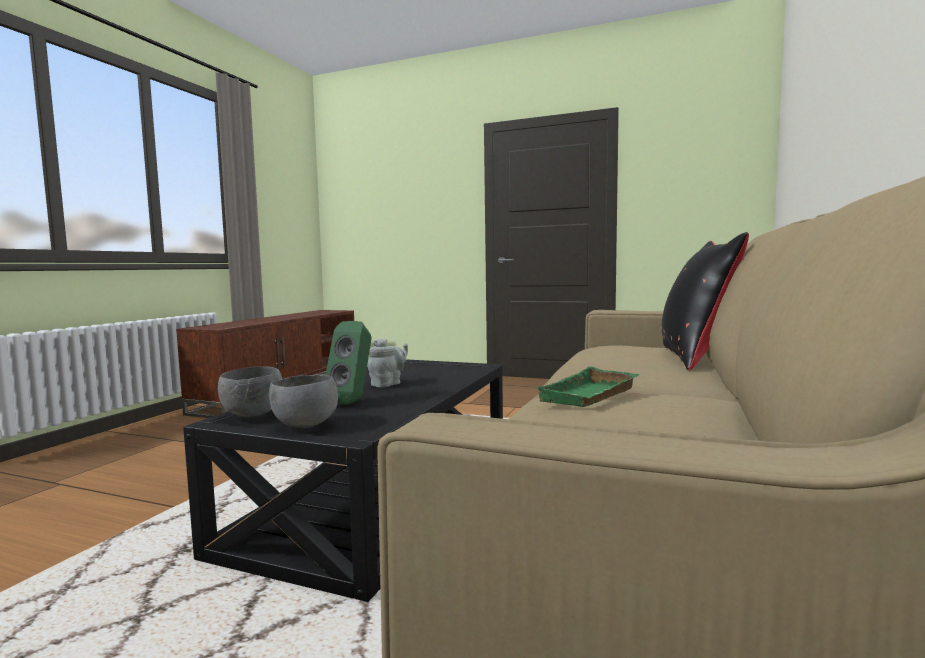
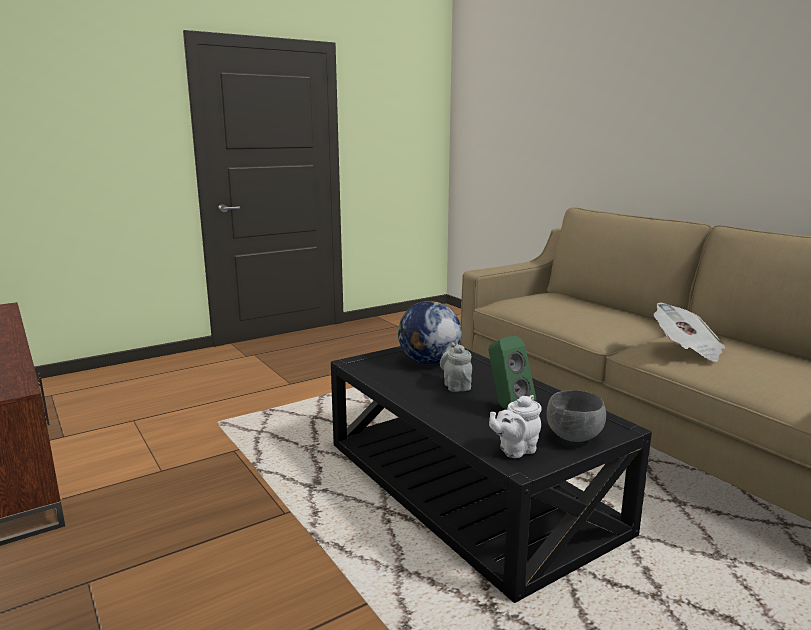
camera: 55 degrees left, 10 degrees up
(254, 414) = (515, 450): grey bowl -> white teapot
(431, 372) = (428, 362): none -> globe
(591, 396) = (687, 350): green tray -> newspaper
(697, 358) = (589, 303): black pillow -> none

